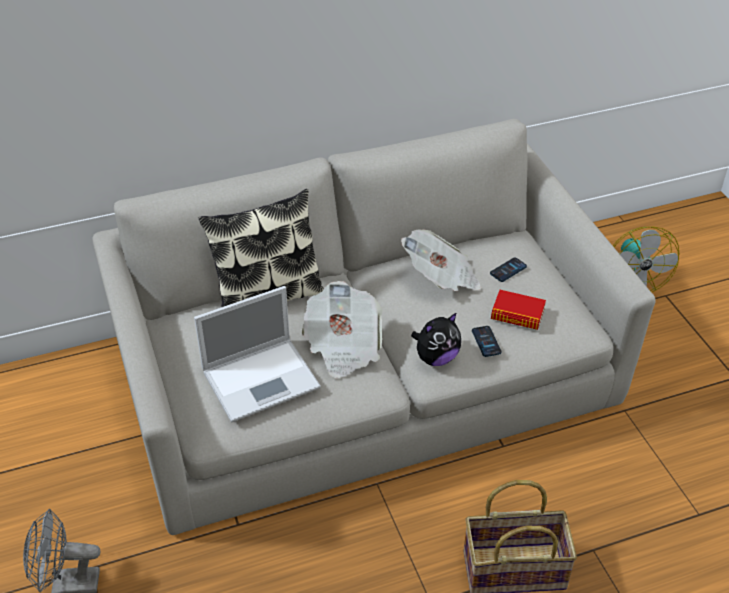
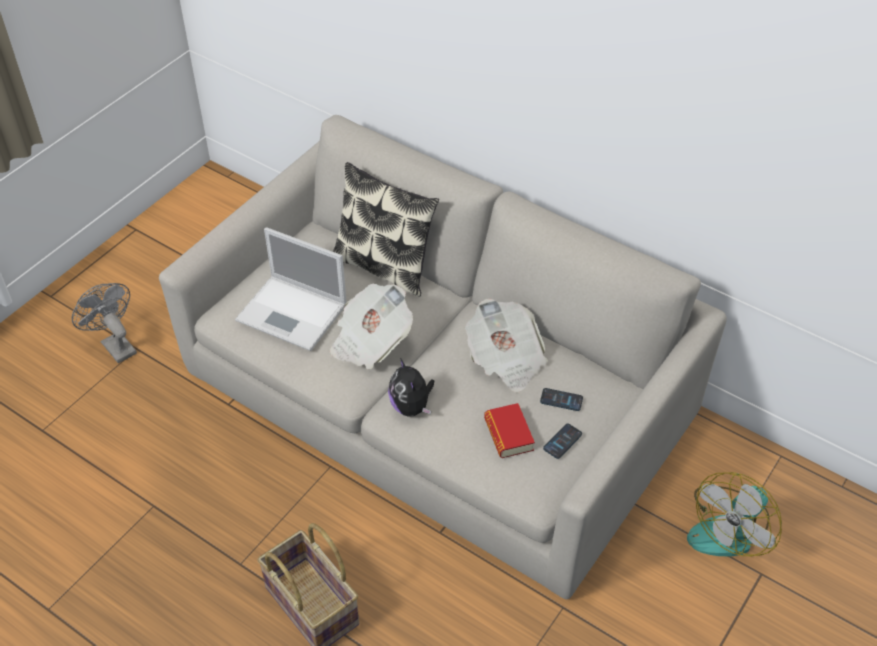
camera: 55 degrees right, 5 degrees up
(436, 358) = (411, 407): plush toy -> plush toy turned 45 degrees clockwise
(486, 342) = (456, 429): phone -> phone (562, 441)

